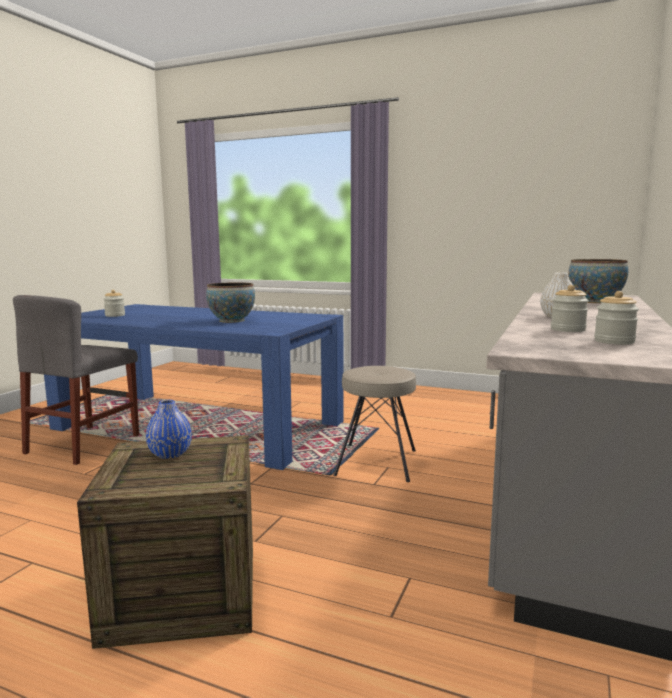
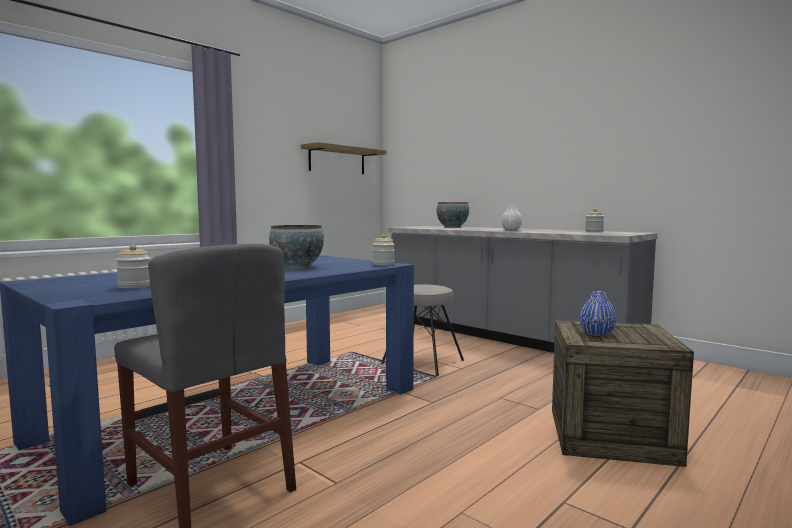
camera: 70 degrees left, 5 degrees down
(544, 196) = (337, 160): none -> shelf
(568, 329) = (558, 231): jar -> jar (383, 264)

